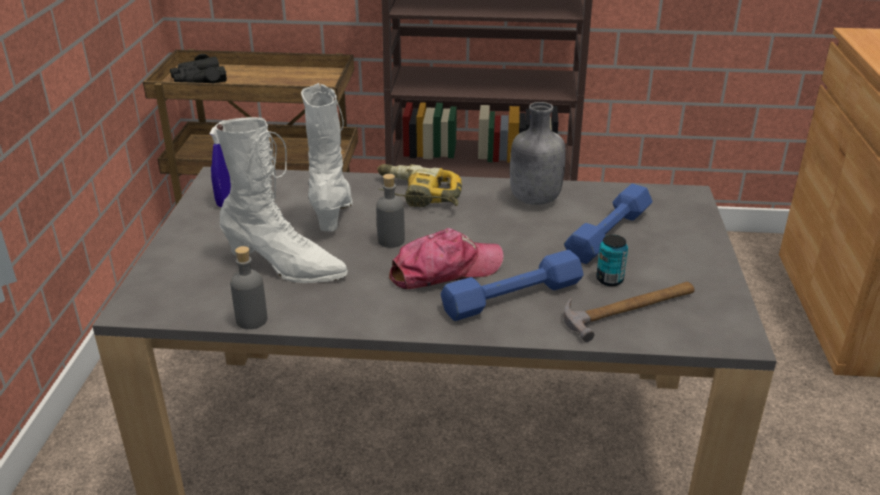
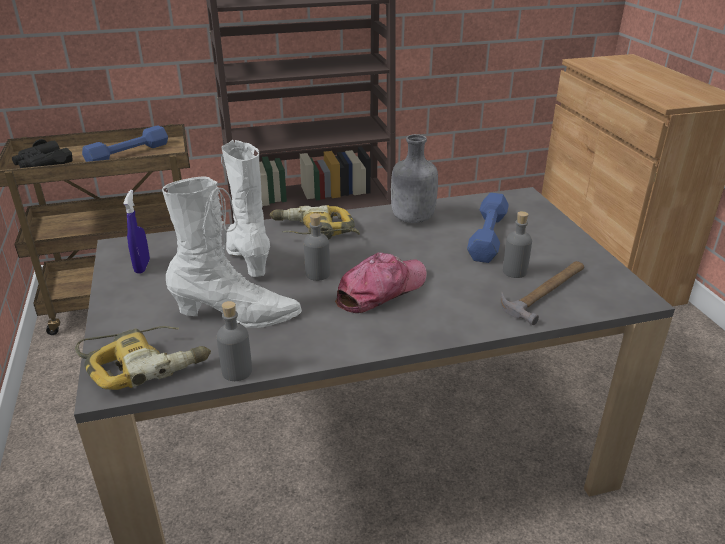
camera: 20 degrees left, 0 degrees up
(177, 294) = (146, 363): none -> power drill
(512, 297) = (450, 301): blue dumbbell -> blue dumbbell (128, 153)
(609, 280) = (514, 271): can -> grey bottle

